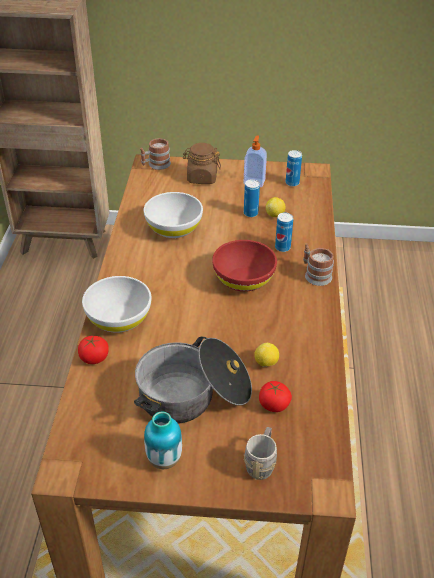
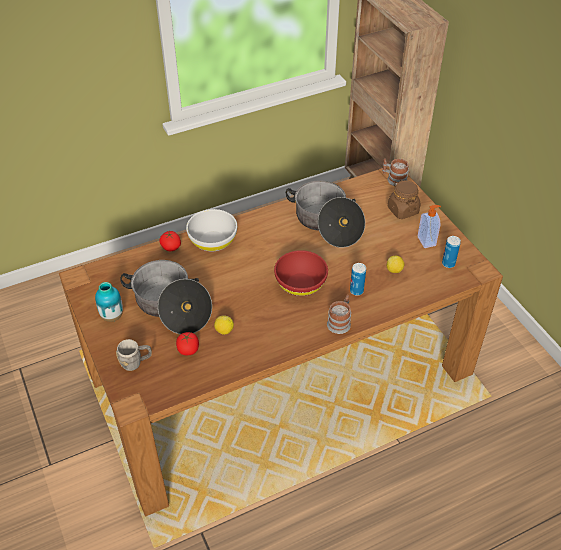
camera: 60 degrees right, 5 degrees up
(173, 228) = (326, 223): white bowl -> cooking pot
(250, 213) = (383, 256): can -> none

